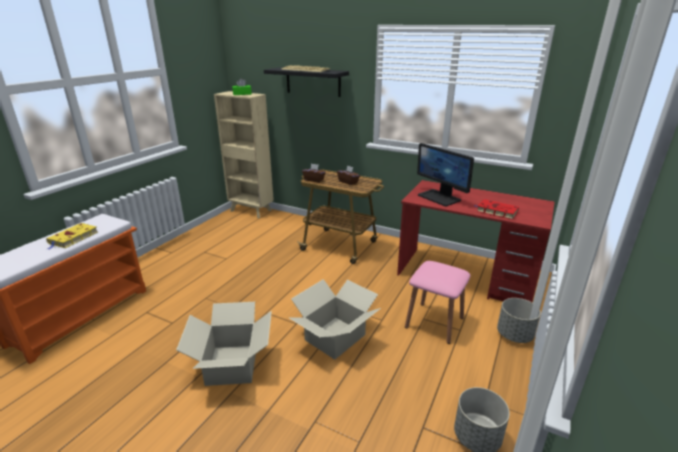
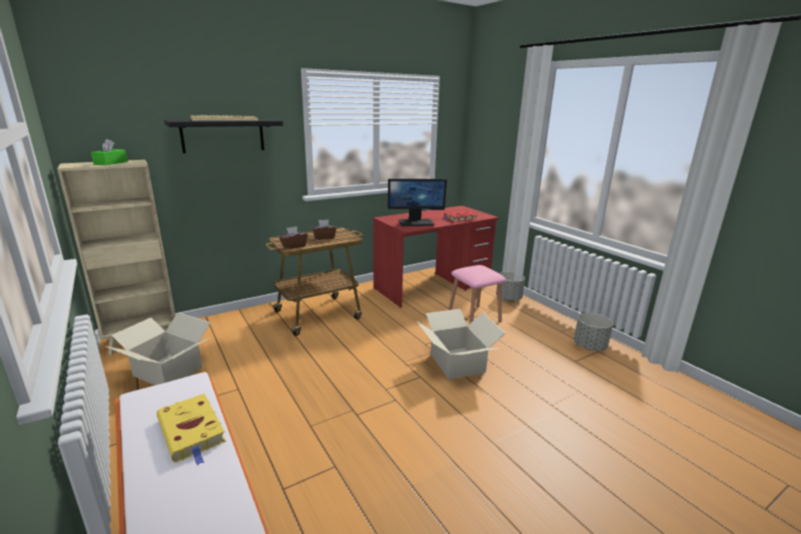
camera: 60 degrees left, 5 degrees down
(232, 364) = (452, 432): cardboard box -> cardboard box (168, 371)

